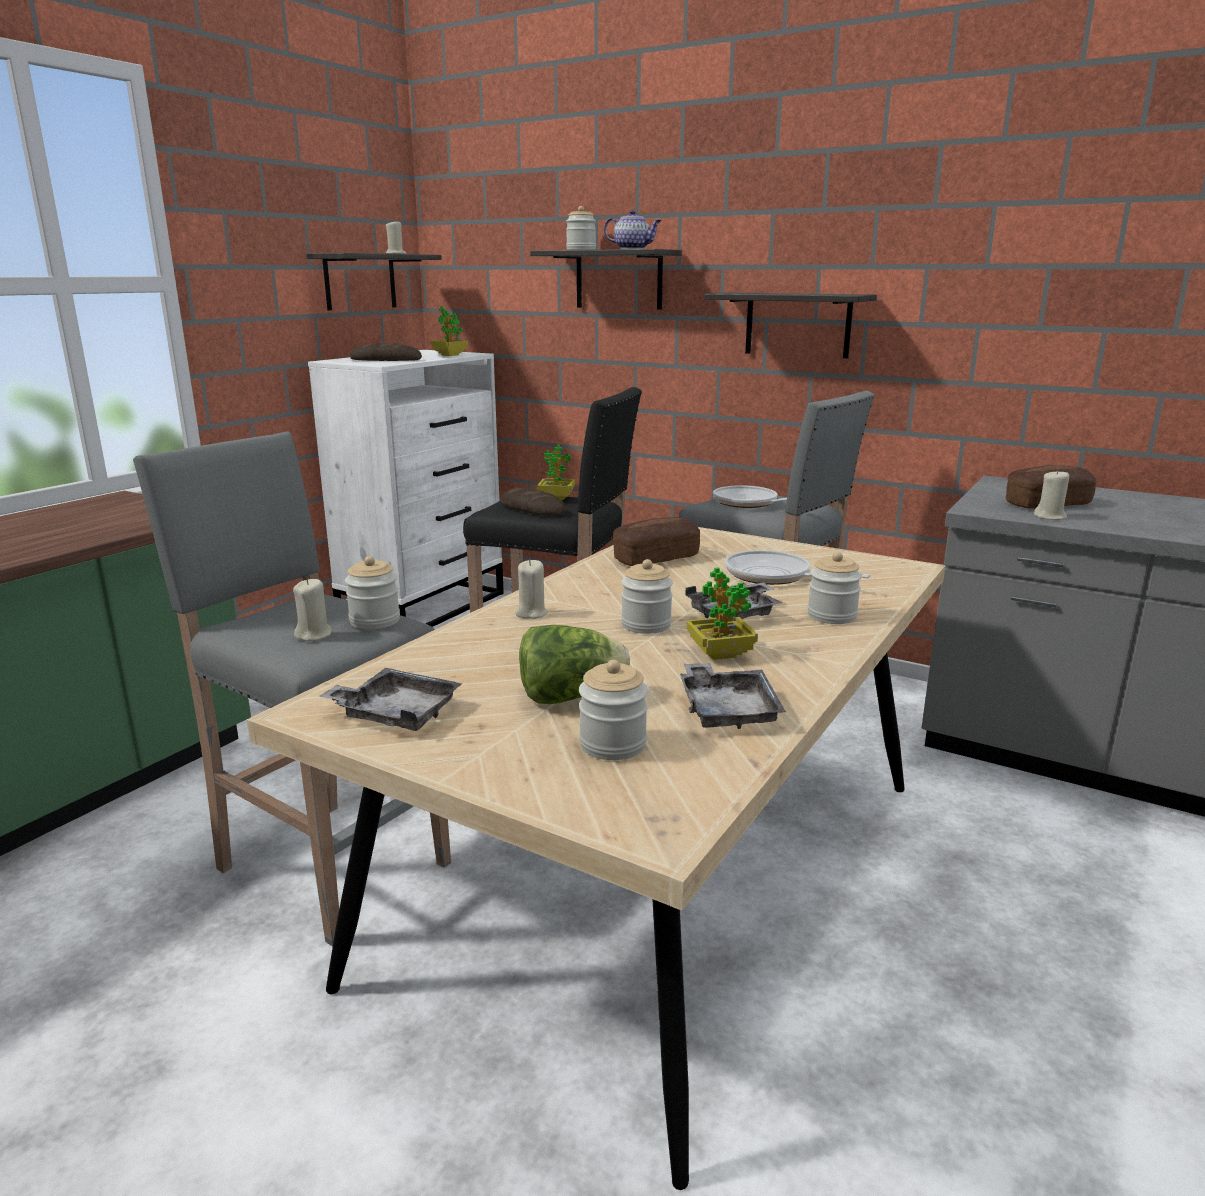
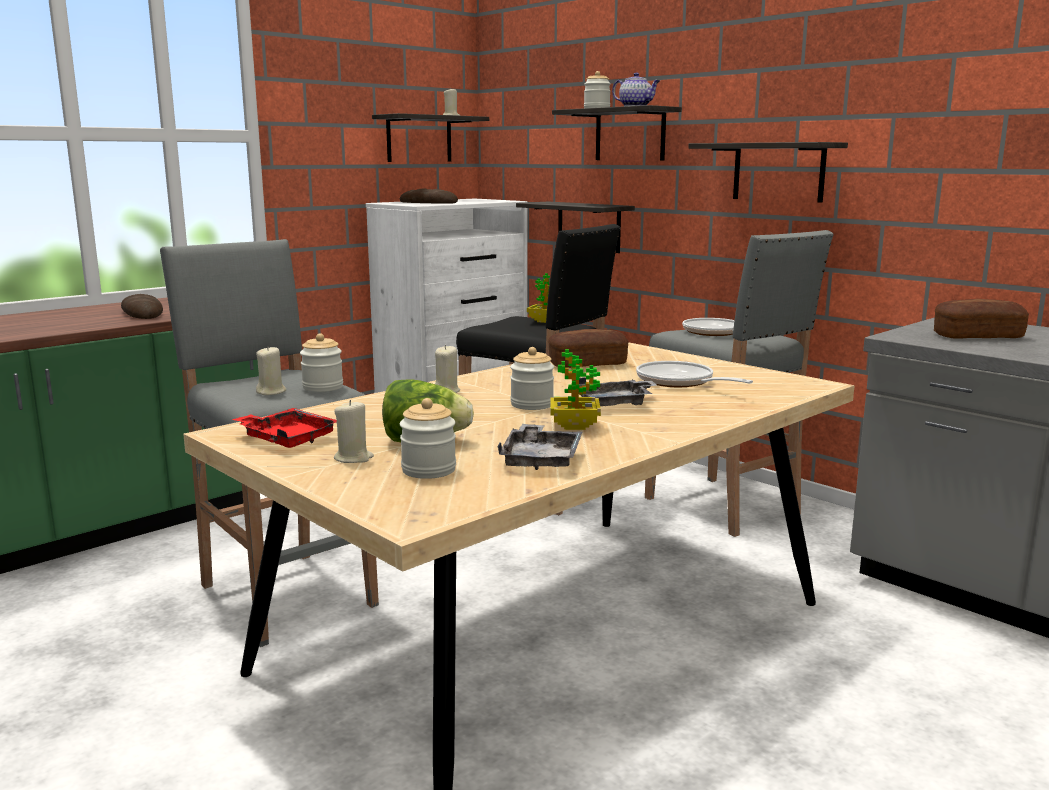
camera: 15 degrees right, 5 degrees down
(396, 713) = (287, 439): grey tray -> red tray
(450, 355) = (487, 201): potted plant -> none
(532, 509) = (517, 327): bread -> bread (142, 313)
(570, 382) = (589, 226): none -> shelf
(832, 616) = (701, 411): jar -> none
(1050, 517) = (965, 345): beige candle -> beige candle (353, 458)

